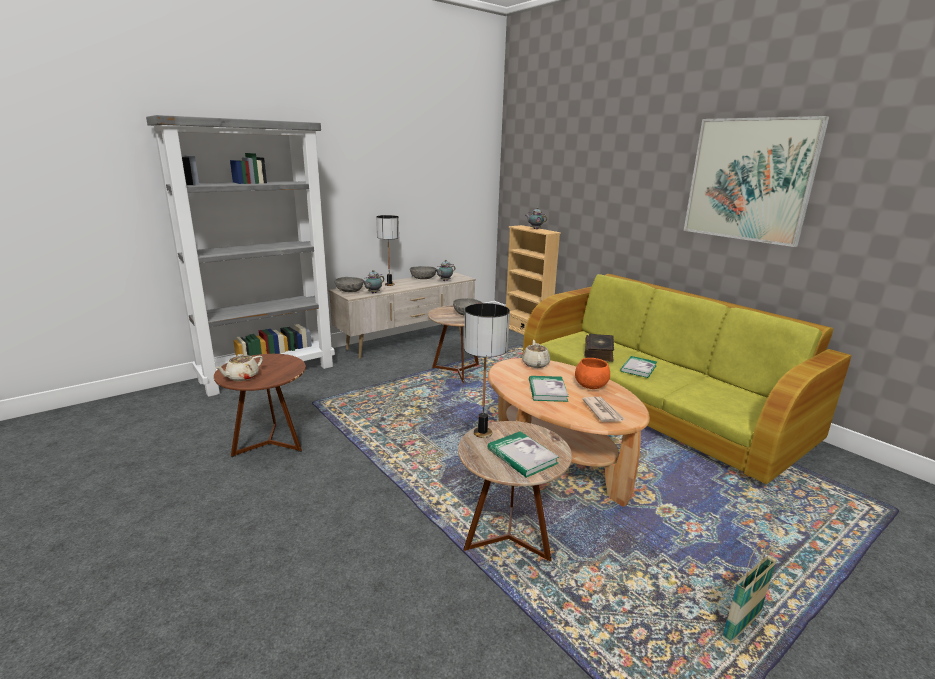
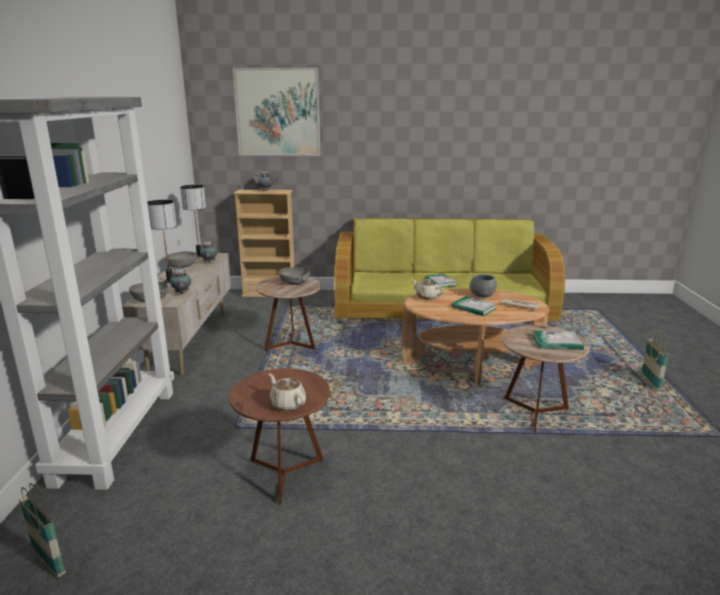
camera: 50 degrees left, 0 degrees up
(133, 412) = (49, 562): none -> basket
(242, 377) = (287, 404): beige teapot -> beige teapot turned 150 degrees clockwise
(482, 433) = (515, 343): table lamp -> table lamp (199, 256)
(590, 386) = (482, 296): orange bowl -> grey bowl
(599, 353) = (401, 281): book -> none
(749, 180) = (460, 129): picture -> picture (278, 112)

